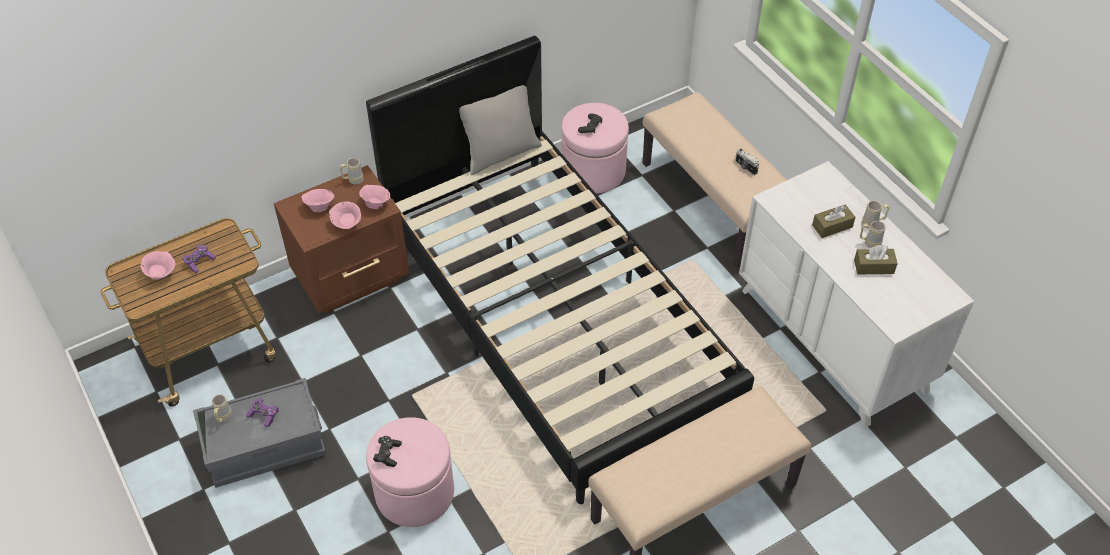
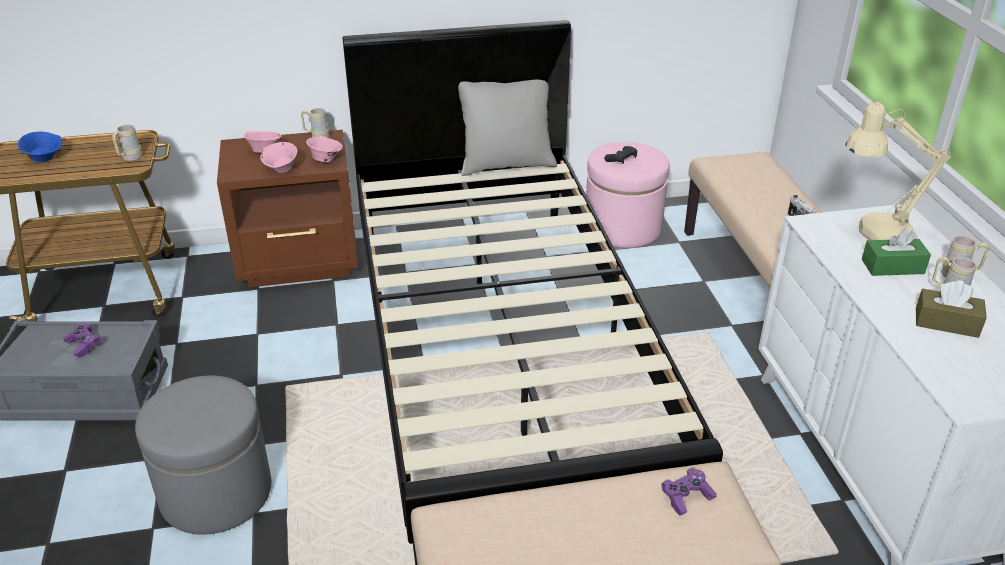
camera: 20 degrees right, 15 degrees down
(161, 273) = (44, 159): pink bowl -> blue bowl
(199, 262) = (91, 157): purple game controller -> purple game controller (686, 497)
(223, 418) = (38, 336): beige mug -> beige mug (129, 158)
(388, 454) = (167, 408): black game controller -> none
(414, 492) = (216, 493): pink ottoman -> grey ottoman
(812, 196) = (873, 231): none -> beige table lamp
(832, 226) = (892, 267): brown tissue box -> green tissue box

